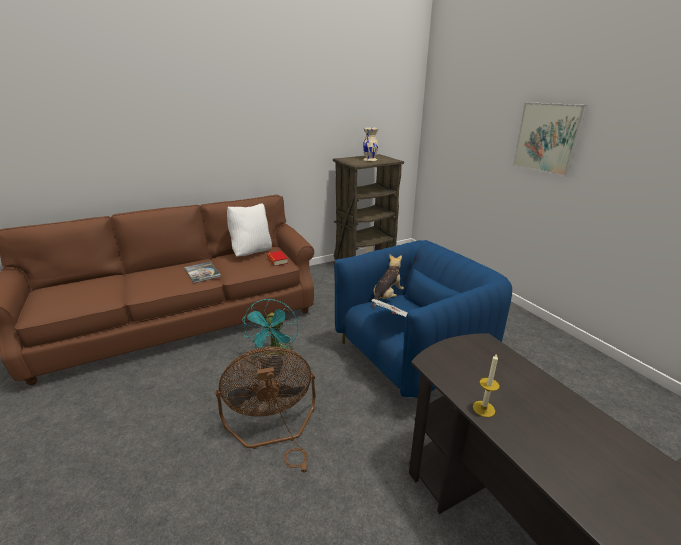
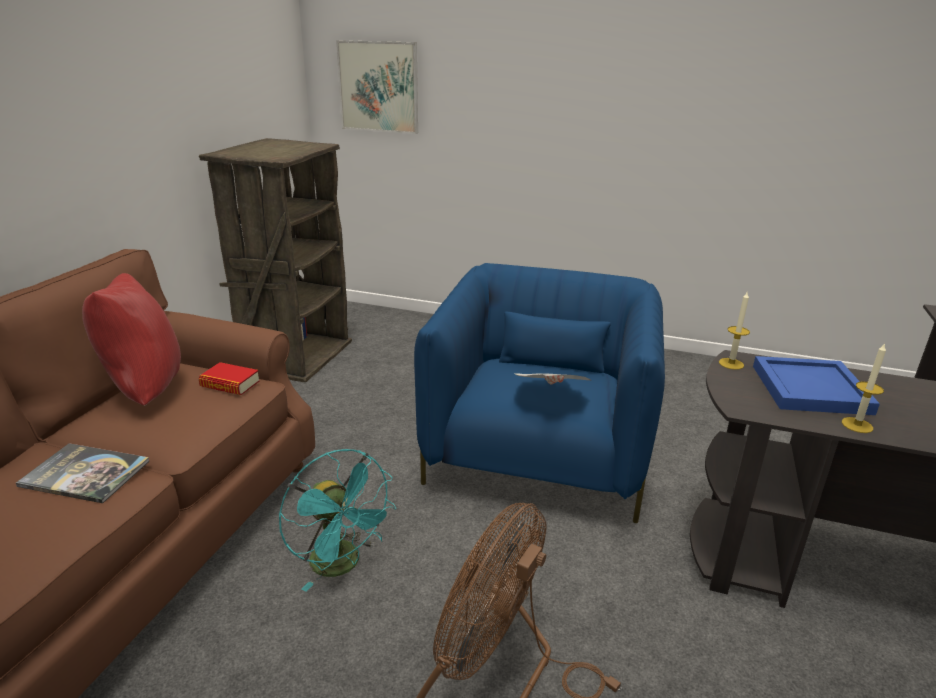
camera: 45 degrees left, 0 degrees up
(252, 252) = (144, 390): white pillow -> red pillow
(370, 159) = (276, 148): beige vase -> none
(387, 297) = (488, 371): plush toy -> none
(474, 341) = (731, 363): none -> candle
(498, 378) = (812, 390): none -> blue tray
(547, 138) = (560, 85): picture -> picture (378, 87)

